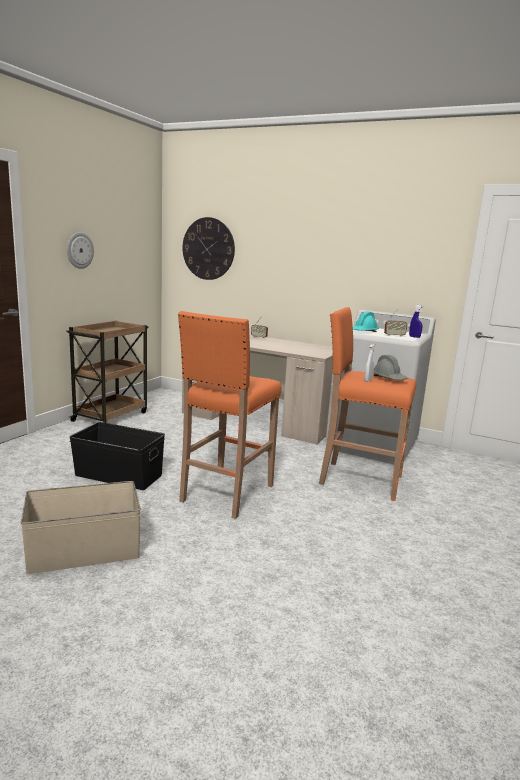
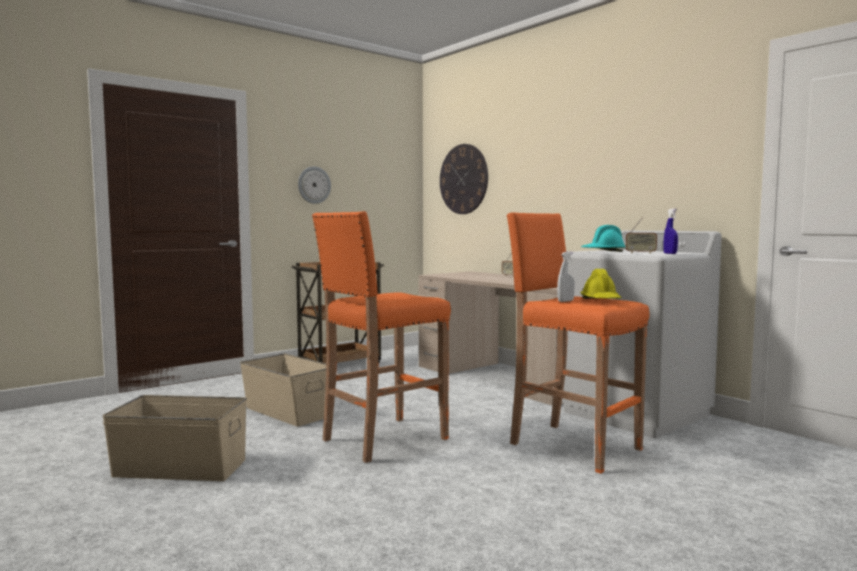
camera: 25 degrees right, 10 degrees down
(118, 475) = (288, 411): black storage box -> beige storage box
(389, 378) = (601, 300): grey hard hat -> yellow hard hat

